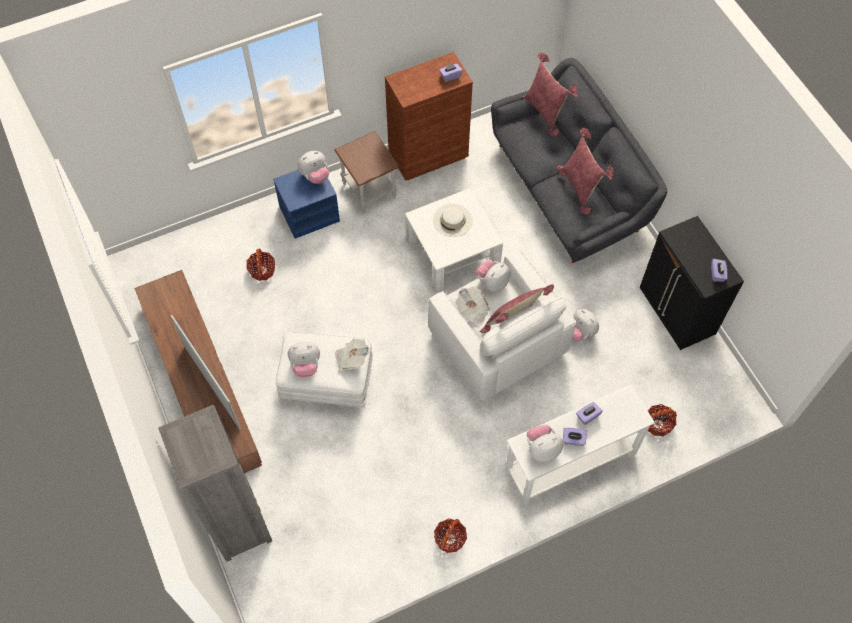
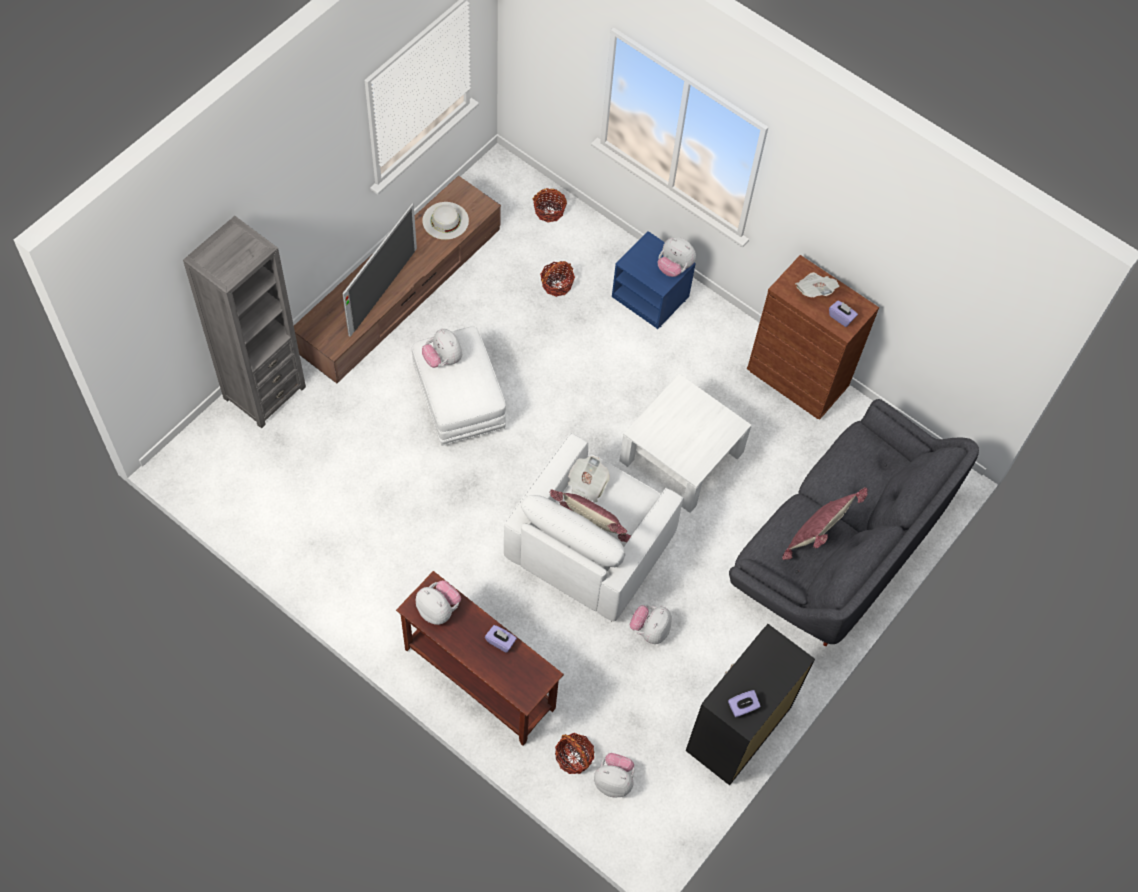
camera: 60 degrees right, 0 degrees up
(351, 358) = (472, 397): newspaper -> newspaper (815, 291)
(369, 190) = (715, 340): brown side table -> none
(450, 539) = (335, 590): basket -> basket (549, 211)
(452, 220) = (697, 424): white hat -> white hat (445, 220)
(492, 282) = (632, 492): plush toy -> plush toy (614, 781)
(545, 114) = (902, 463): red pillow -> none
(570, 463) = (478, 678): white console table -> brown console table
(573, 440) = (464, 637): purple tissue box -> none

